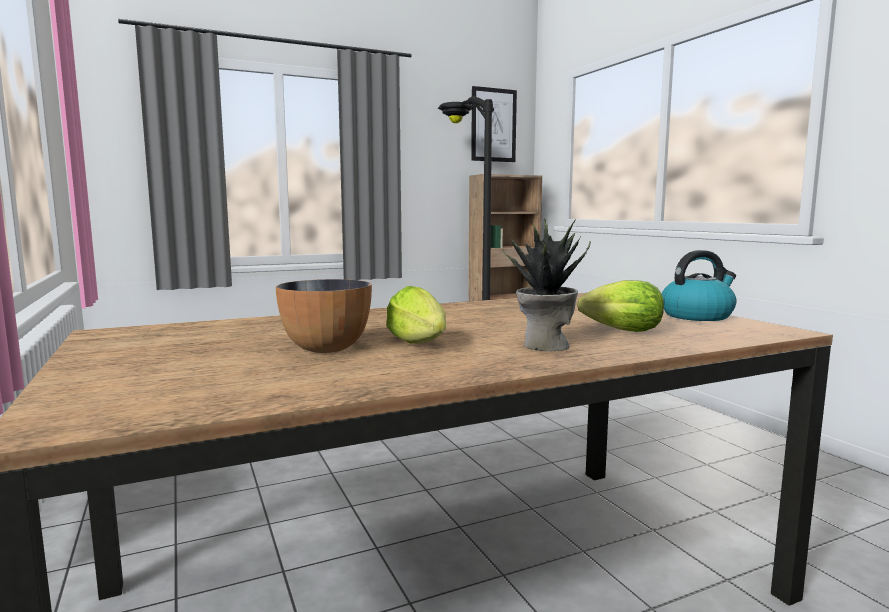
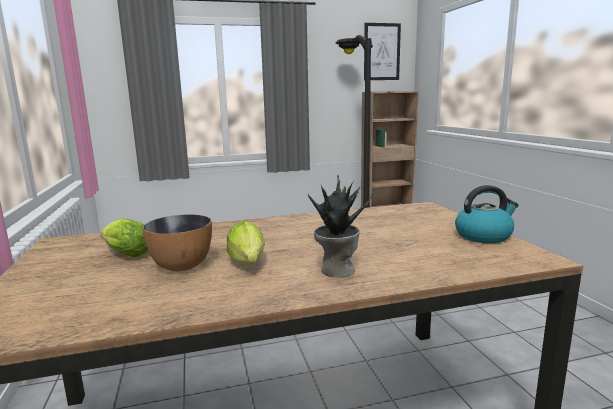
camera: 10 degrees right, 5 degrees up
(618, 331) = (405, 253): lettuce -> lettuce (125, 254)

